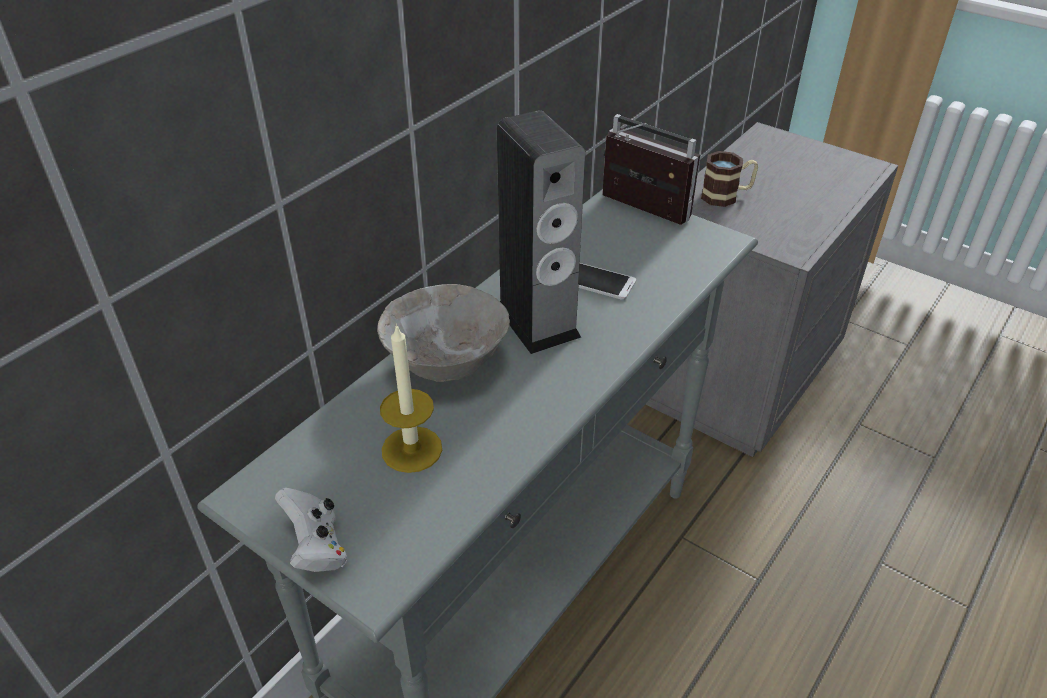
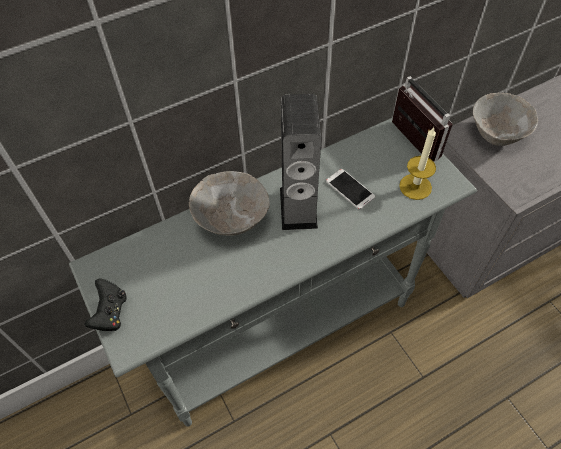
camera: 25 degrees right, 15 degrees up
(316, 548) = (110, 313): white game controller -> black game controller
(412, 449) = (185, 270): candle -> candle (415, 186)
(726, 196) = (497, 134): mug -> grey bowl

